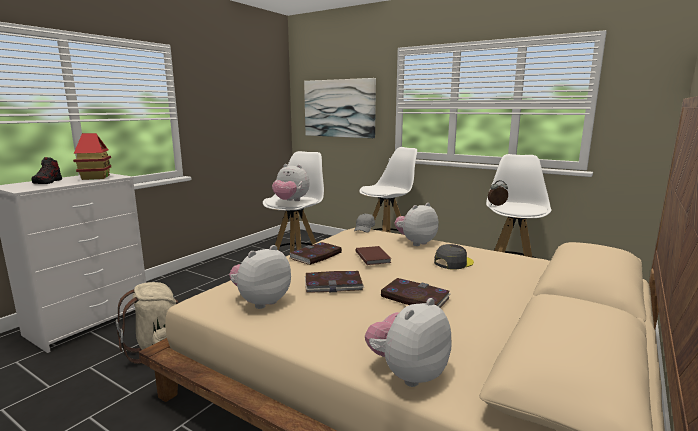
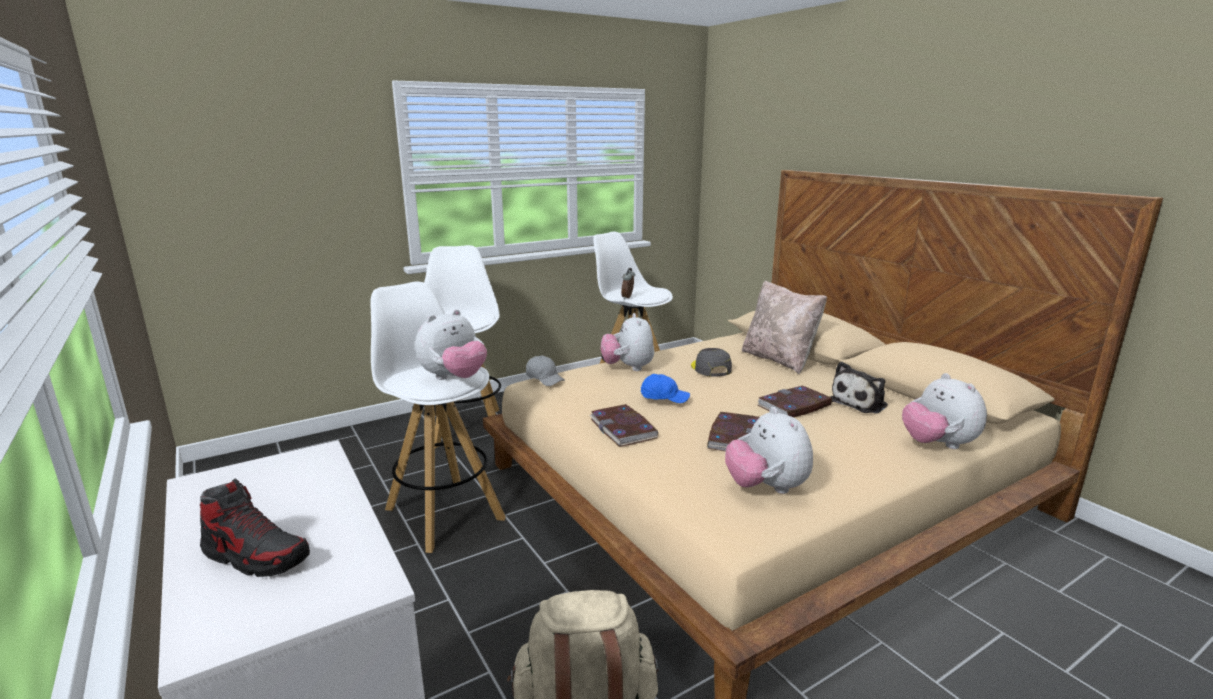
camera: 65 degrees left, 5 degrees up
(95, 177) = (280, 485): toy house -> none
(339, 108) = (274, 190): picture -> none
(373, 257) = (664, 397): brown book -> blue cap
(469, 328) = (860, 403): none -> plush toy
(526, 284) = (779, 360): none -> beige pillow

